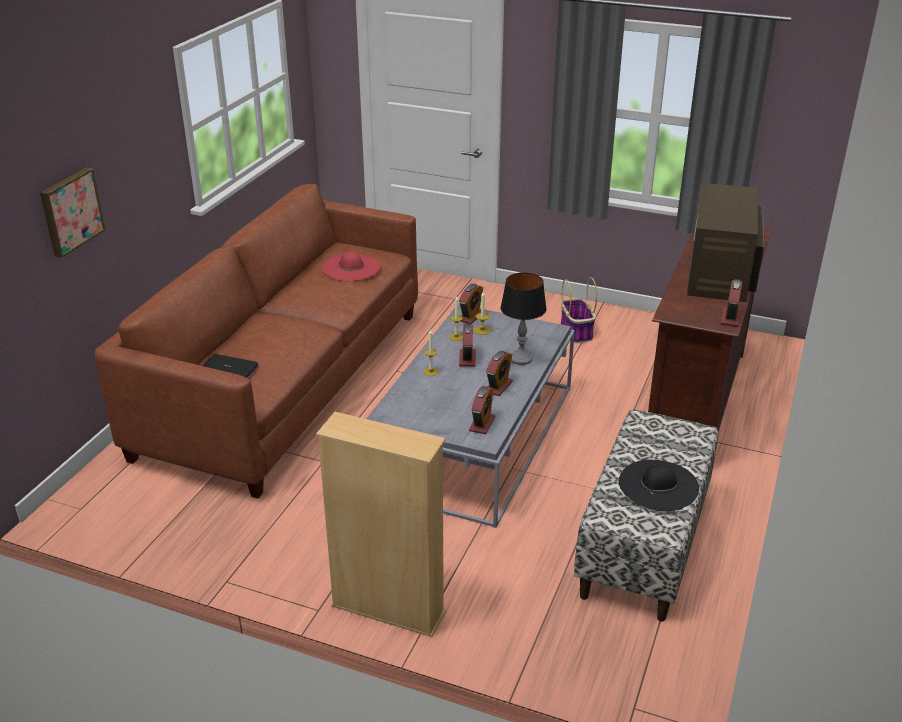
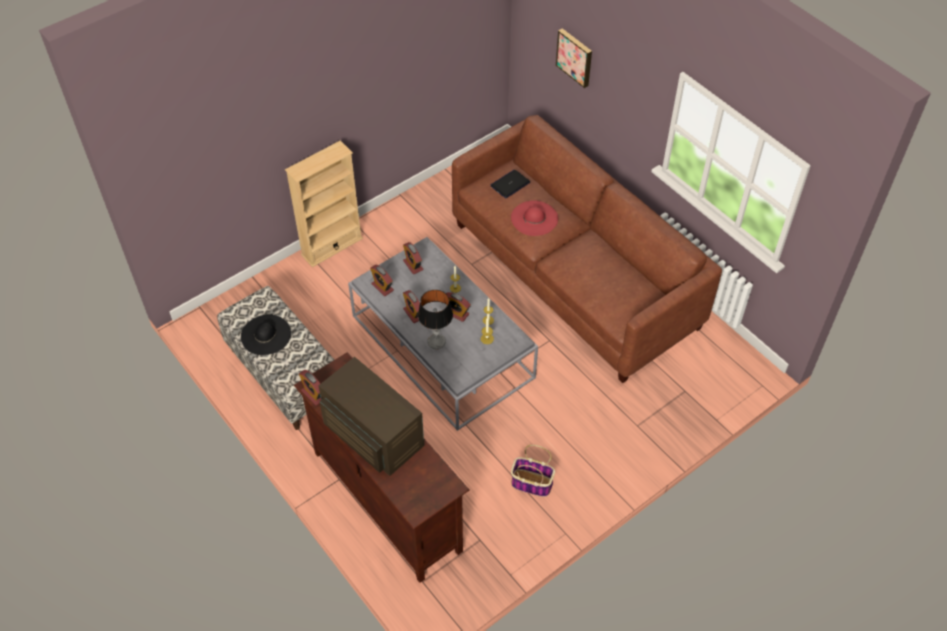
camera: 120 degrees right, 20 degrees up
(351, 267) = (611, 288): red hat -> red hat (534, 218)
(471, 316) = (510, 341): alarm clock -> alarm clock (413, 265)

